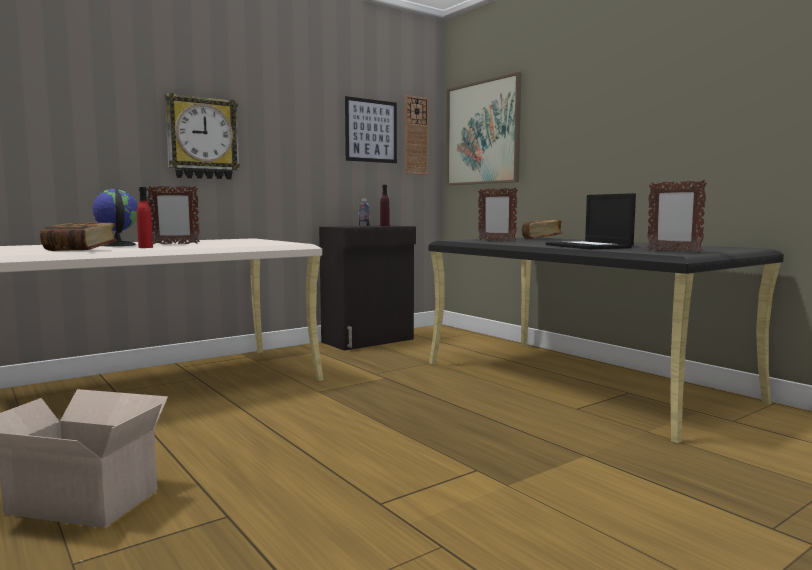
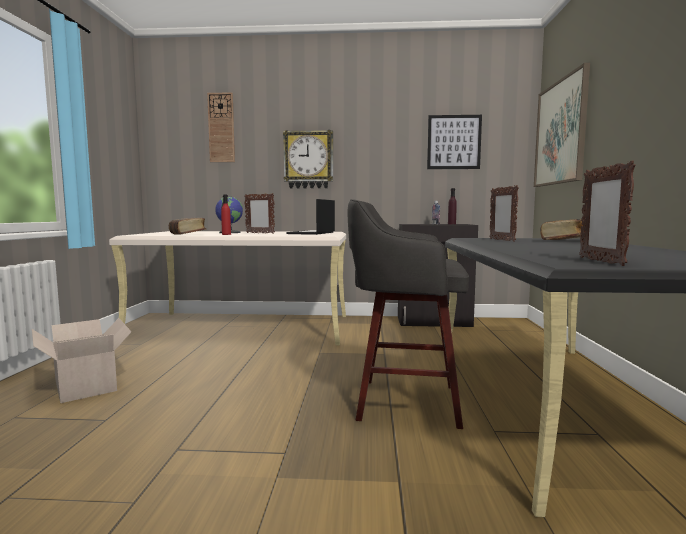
camera: 40 degrees right, 0 degrees up
(416, 135) = (503, 142): wall clock -> wall clock (221, 128)
(483, 409) = (403, 401): none -> grey stool
(589, 246) = (544, 250): laptop -> laptop (311, 233)

